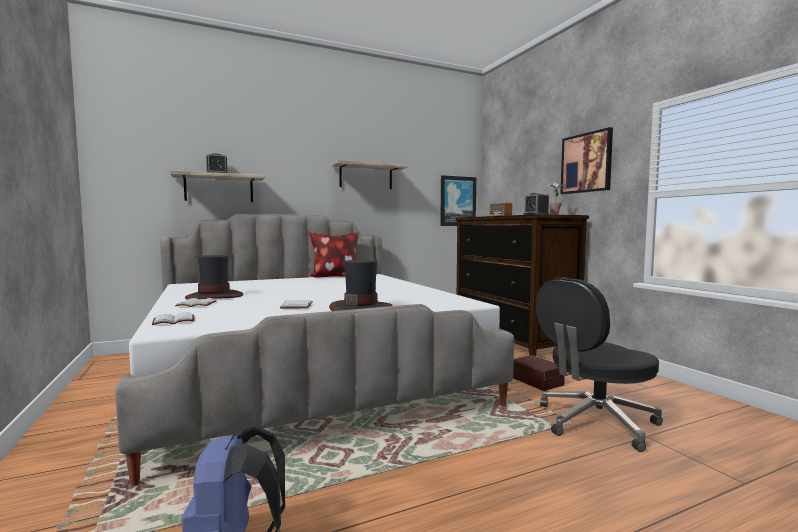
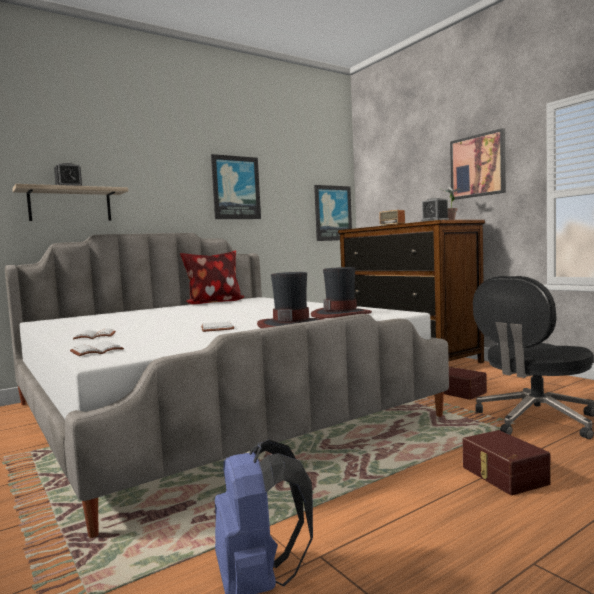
camera: 10 degrees left, 0 degrees up
(215, 296) = (103, 328): hat -> hat (341, 314)
(366, 176) = (235, 188): shelf -> picture
(526, 481) = (503, 475): none -> brown storage box

